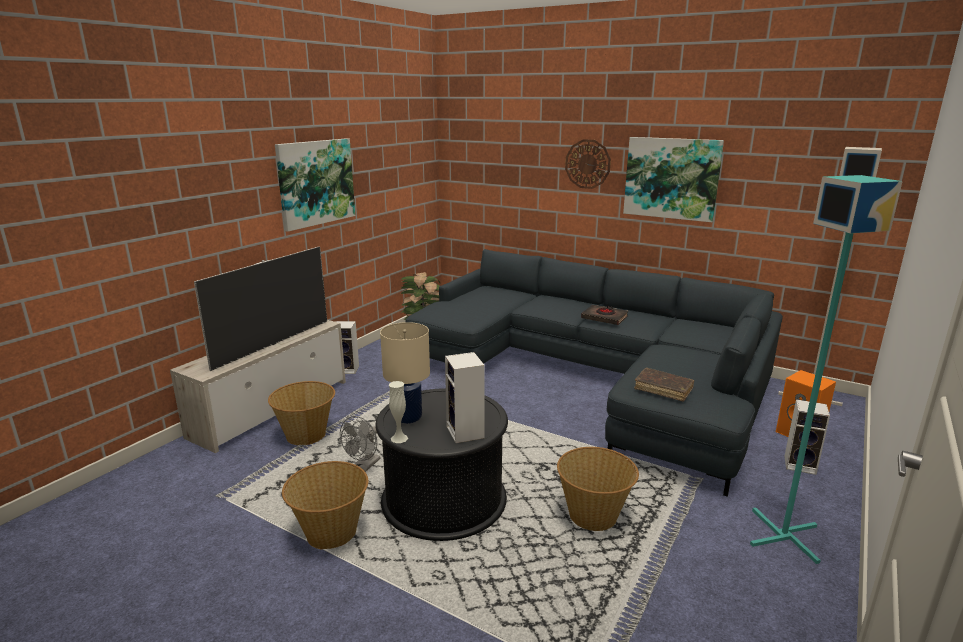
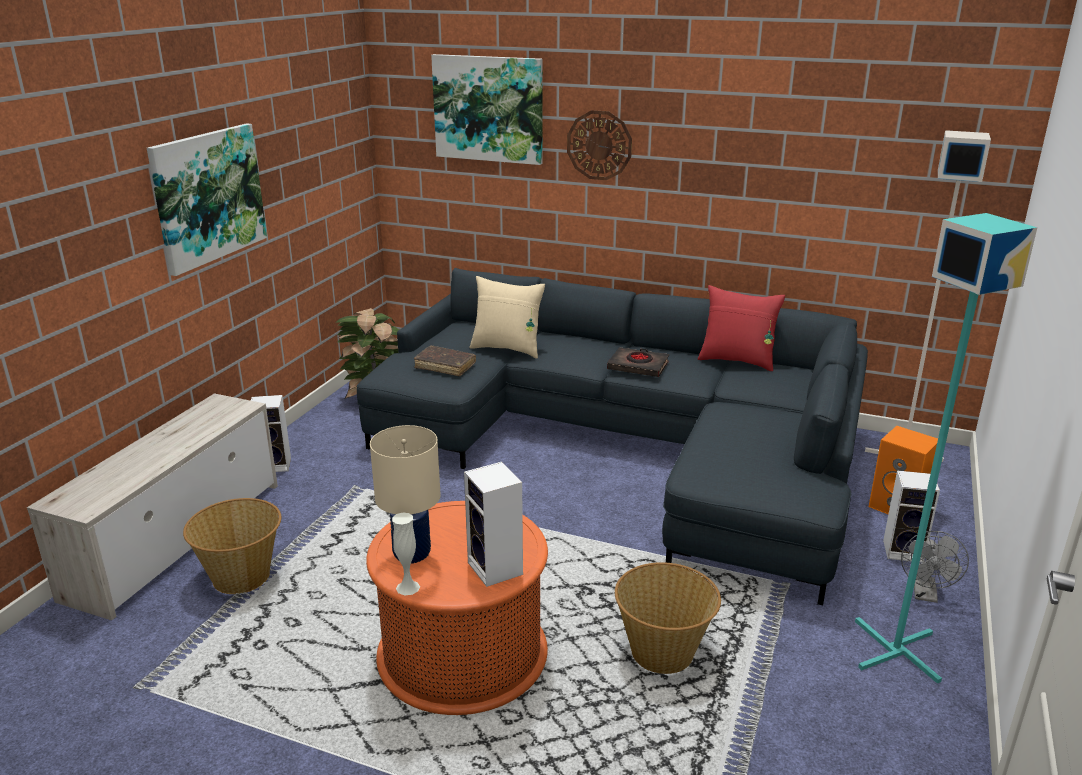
camera: 10 degrees left, 5 degrees up
(273, 344) = (174, 448): television -> none
(330, 533) = (318, 722): basket -> none
(364, 466) = (339, 616): grey fan -> grey fan (925, 594)
(444, 498) = (462, 652): black coffee table -> orange coffee table
(513, 303) = (507, 349): none -> beige pillow
(663, 389) = (736, 474): brown book -> brown book (445, 366)
(671, 178) = (717, 166): picture -> picture (488, 109)
(679, 320) = (736, 362): none -> red pillow

